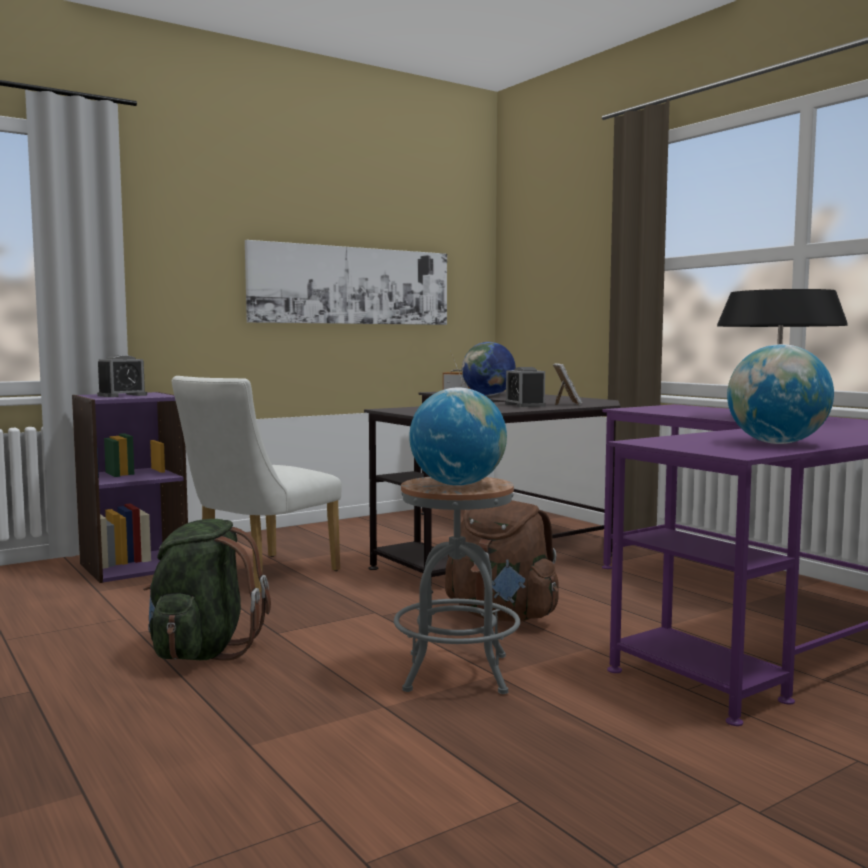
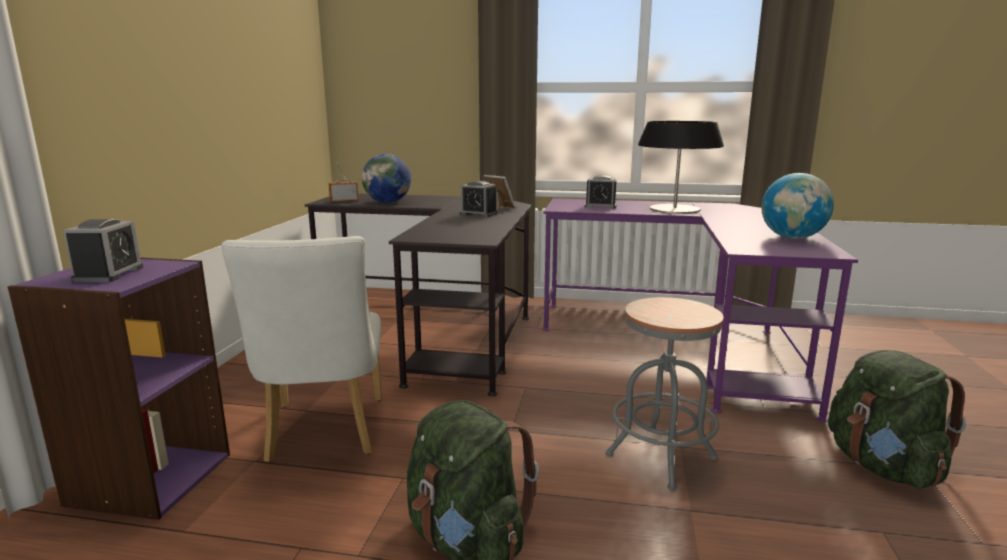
camera: 45 degrees left, 10 degrees up
(352, 285) = (236, 99): picture -> none
(457, 485) = (679, 312): globe -> none
(502, 616) = (580, 395): brown backpack -> none
(688, 776) = (882, 466): none -> green backpack
(692, 411) = (600, 206): none -> alarm clock

